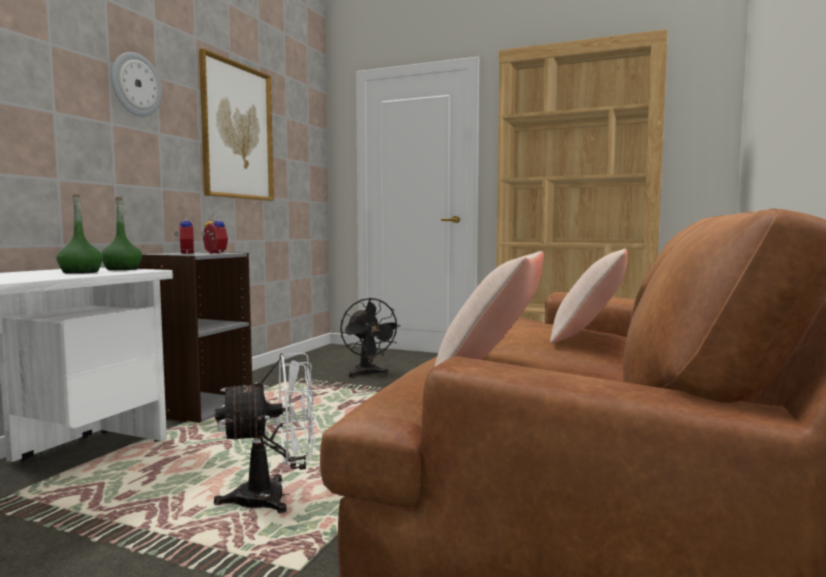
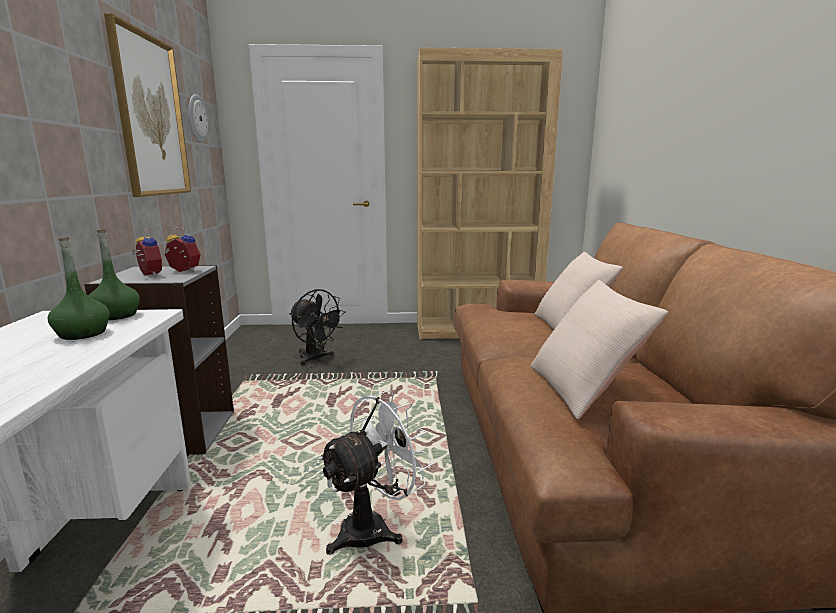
camera: 25 degrees left, 10 degrees up
(136, 85) = (49, 63): wall clock -> wall clock (196, 119)

